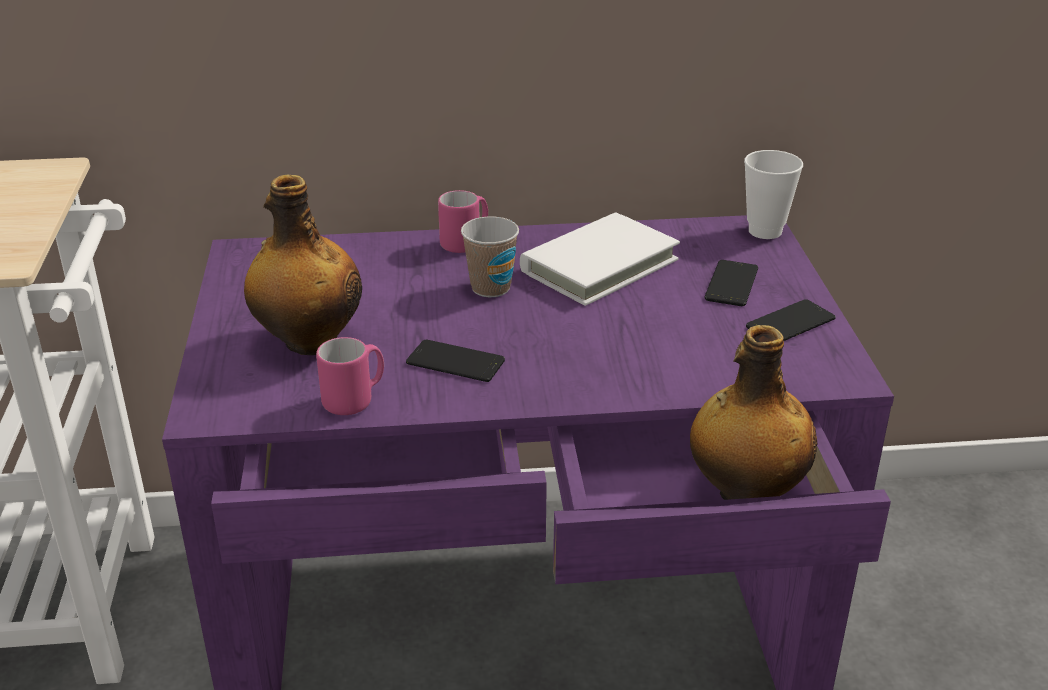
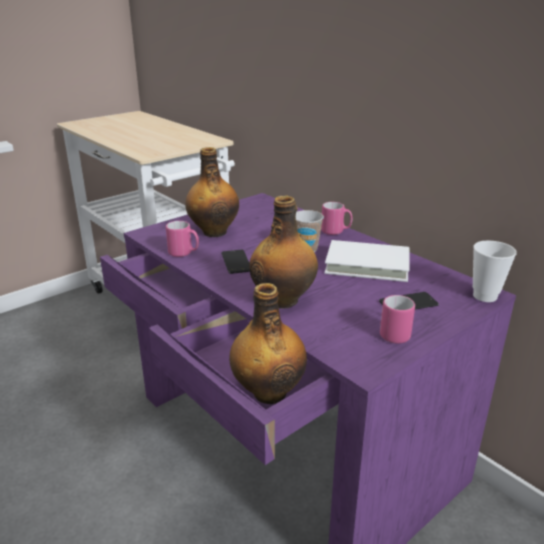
camera: 55 degrees right, 5 degrees down
(624, 367) = (284, 300): none -> bottle
(790, 323) = (395, 333): phone -> pink mug

